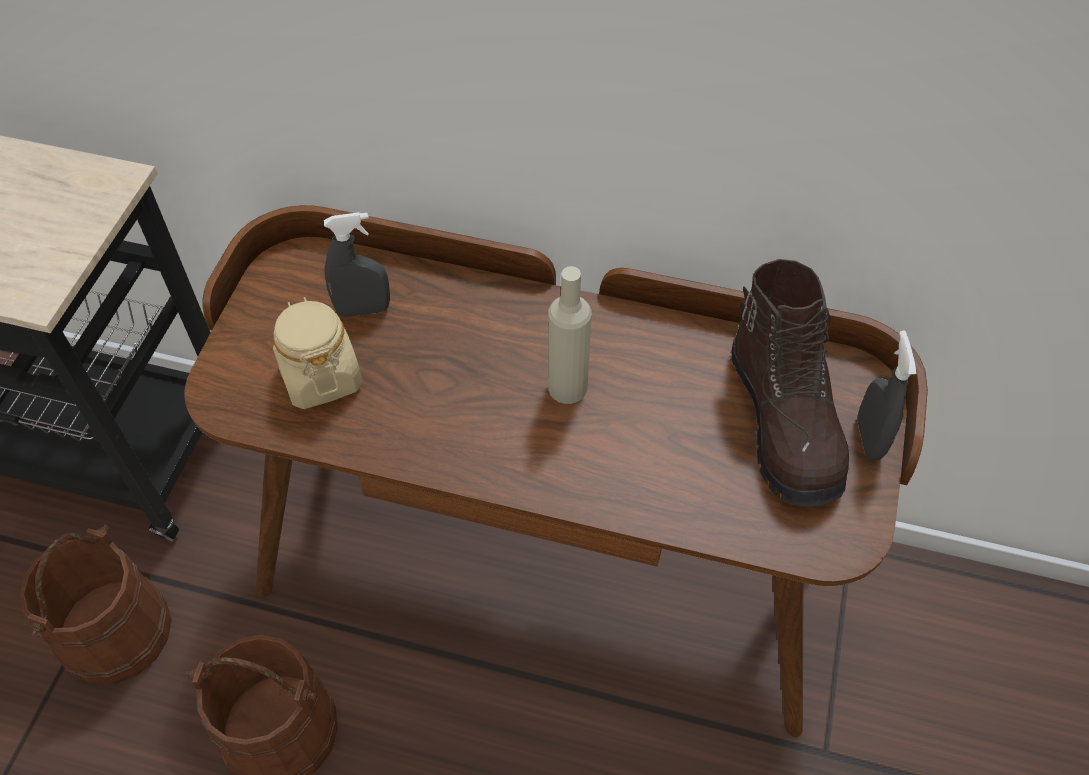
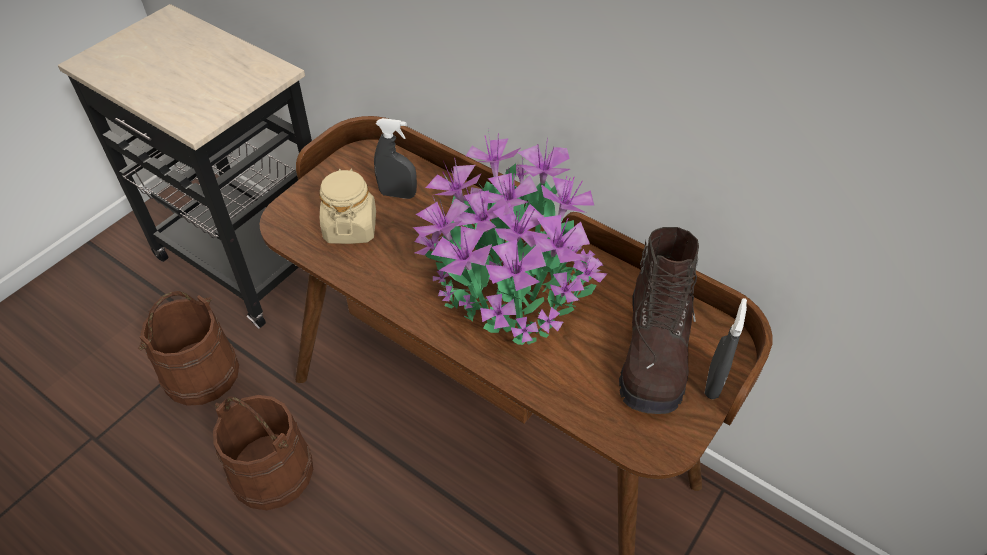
camera: 20 degrees right, 5 degrees down
(567, 387) = (509, 281): beige bottle -> potted plant

